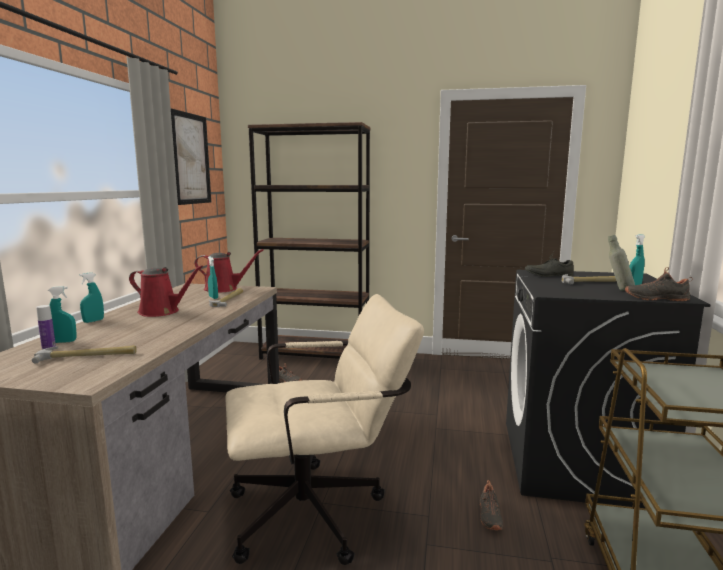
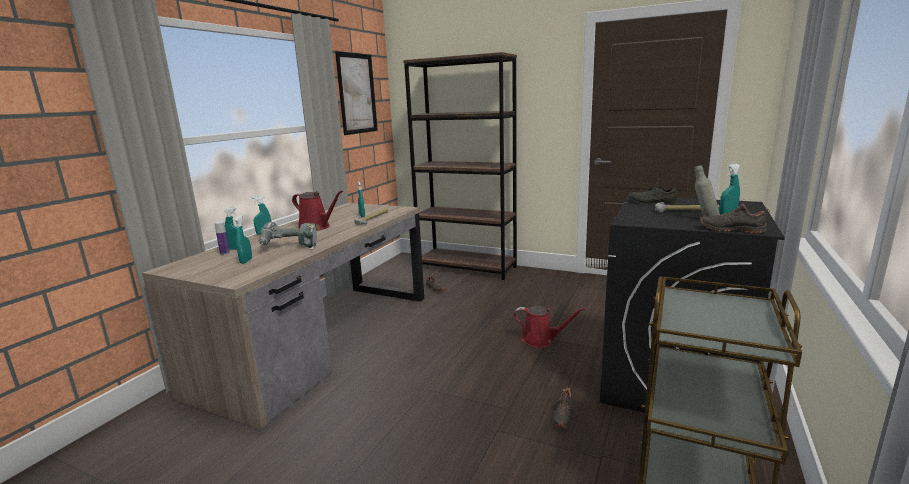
camera: 15 degrees right, 5 degrees up
(87, 356) = (246, 261): hammer -> turquoise spray bottle
(140, 337) = (289, 248): none -> power drill
(224, 289) = (375, 208): red watering can -> red watering can (541, 340)
(320, 511) = (422, 395): beige office chair -> none

